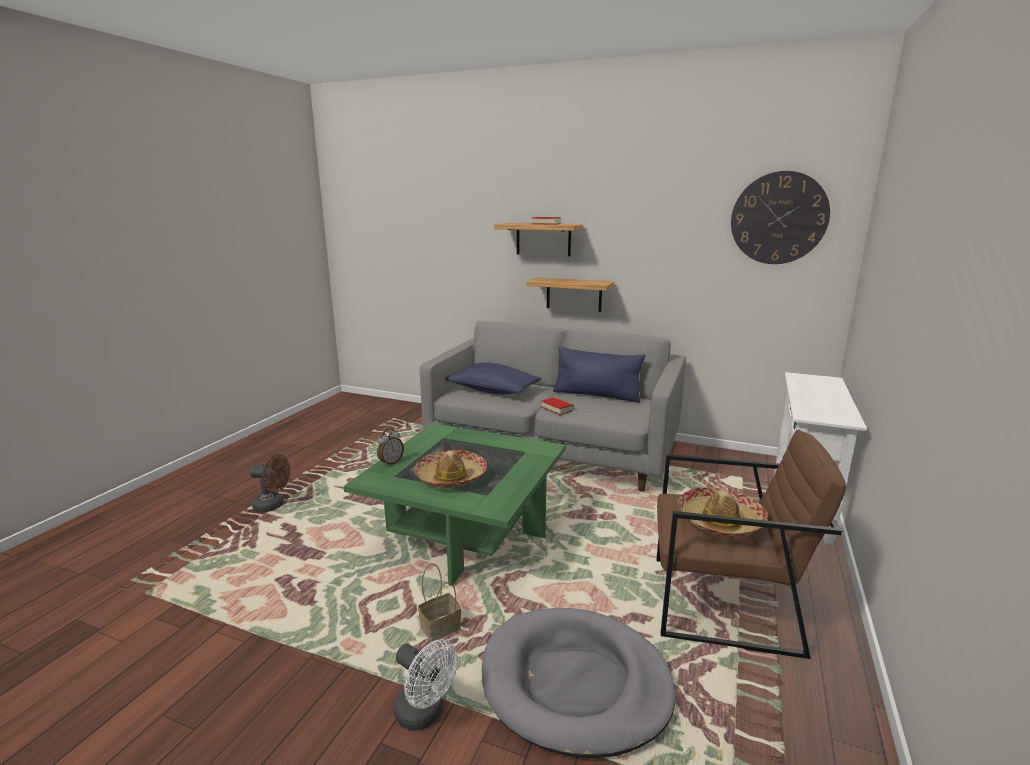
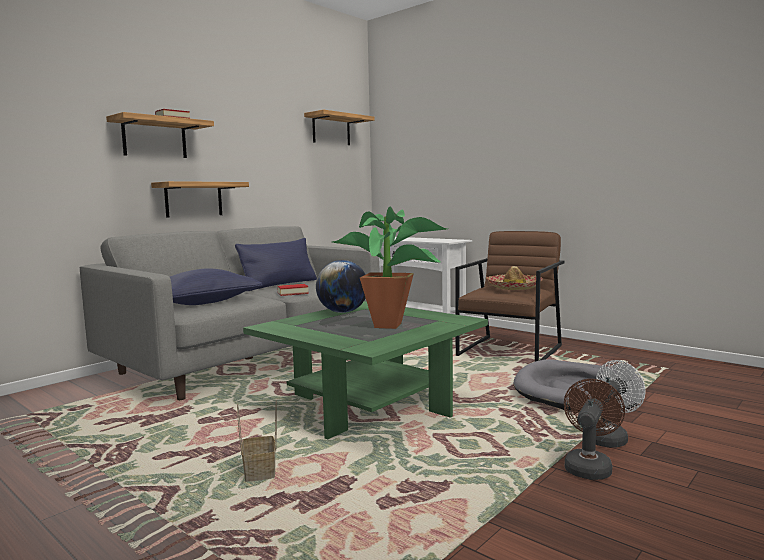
camera: 70 degrees left, 10 degrees down
(273, 505) = (155, 521): brown fan -> brown fan (589, 466)
(391, 462) = (332, 341): alarm clock -> none
(439, 629) = (511, 426): basket -> basket (260, 473)
(451, 477) = (393, 326): hat -> potted plant
(504, 445) = (343, 312): none -> globe
(778, 218) = (331, 130): wall clock -> shelf

